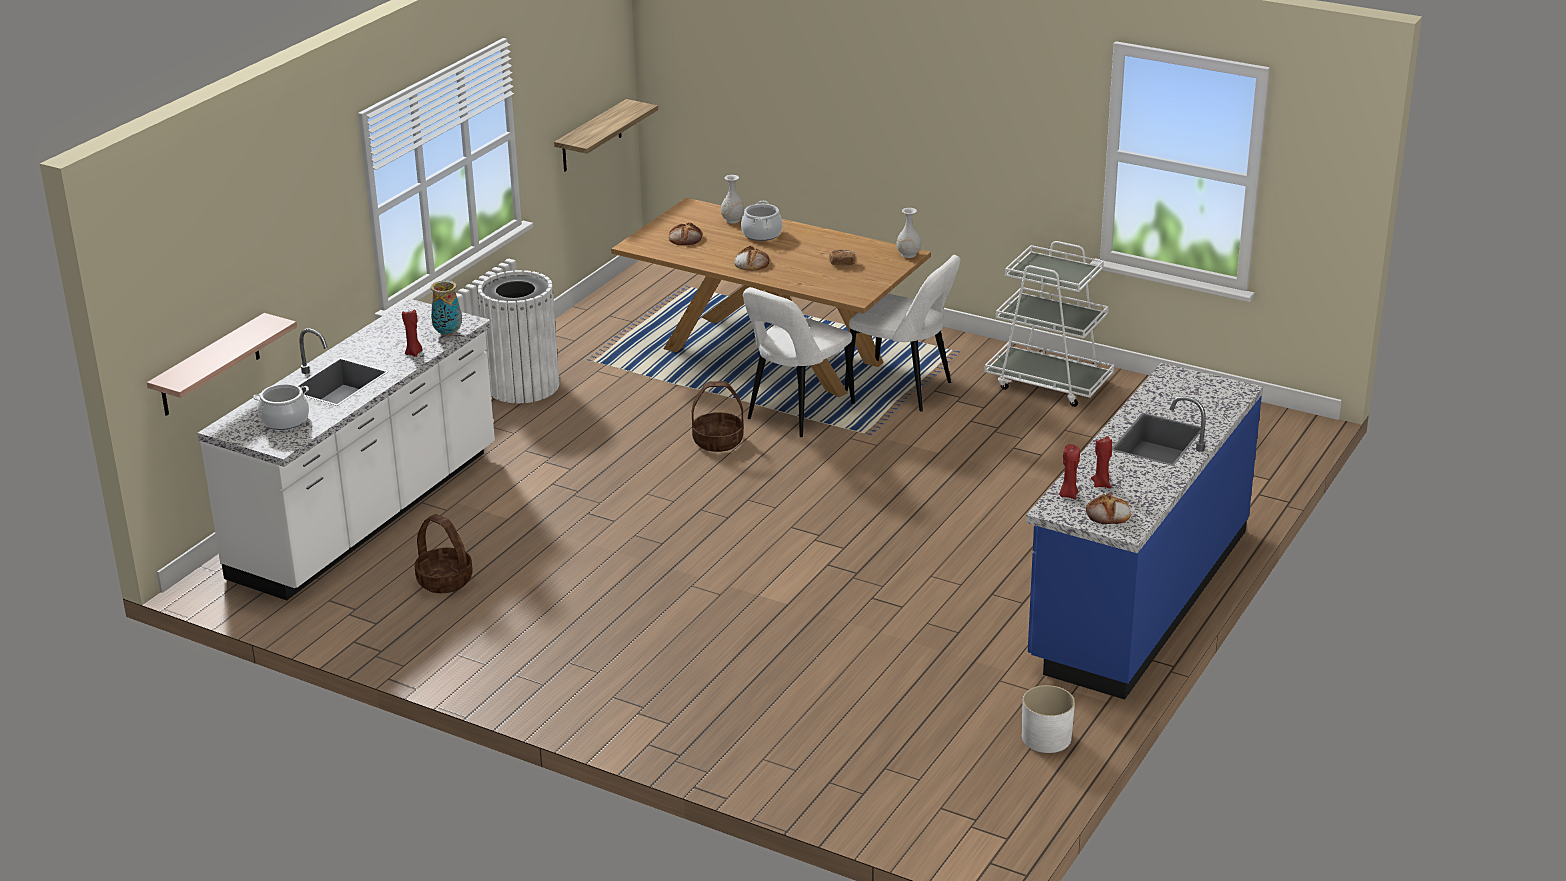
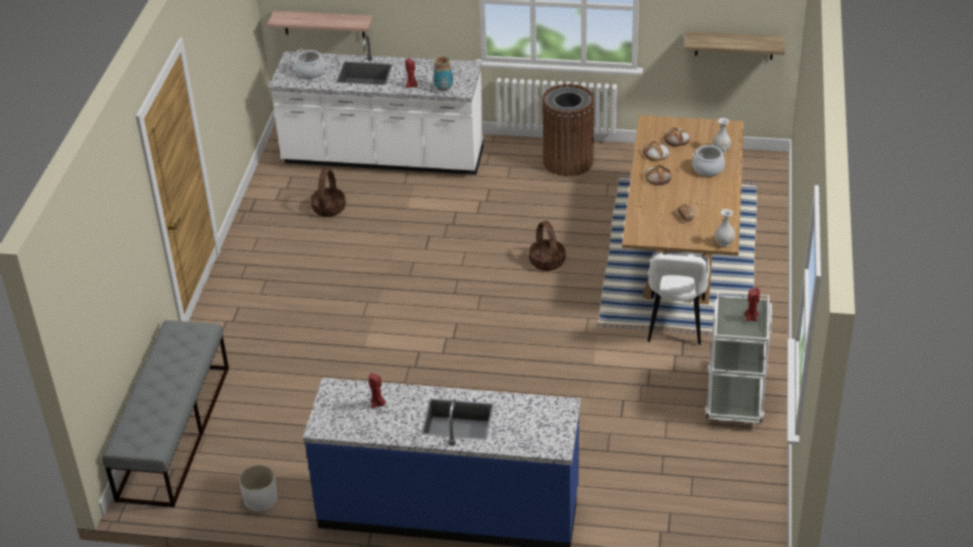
camera: 70 degrees right, 10 degrees up
(523, 386) = (568, 161): white trash can -> brown trash can
(797, 413) = (607, 284): white chair -> none
(860, 796) = (174, 431): none -> grey bench
(1068, 495) = (356, 391): red candle -> red candle (751, 318)
(1109, 514) = (338, 415): bread -> bread (656, 153)

